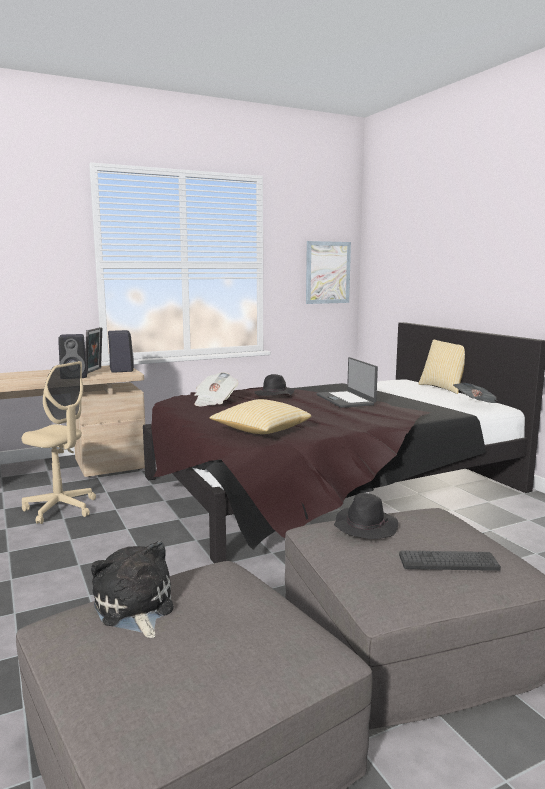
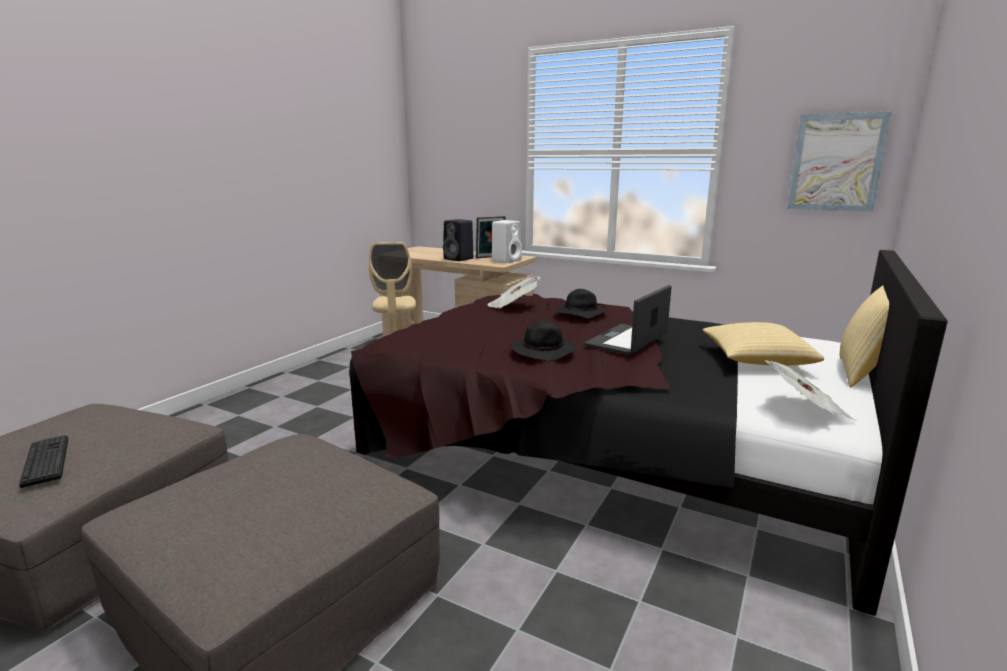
camera: 55 degrees right, 5 degrees up
(121, 370) = (506, 260): black speaker -> white speaker
(134, 608) = (99, 419): plush toy -> none
(260, 431) = (437, 340): pillow -> pillow (755, 360)
(365, 527) = (298, 459): black hat -> black hat (544, 351)
(448, 562) = (221, 524): keyboard -> keyboard (46, 461)

